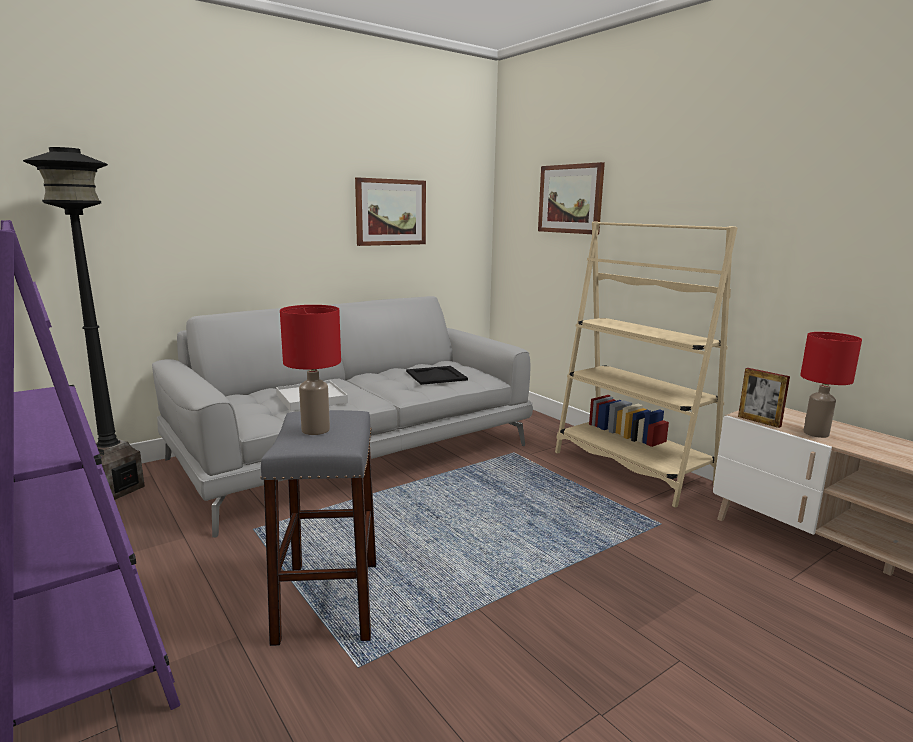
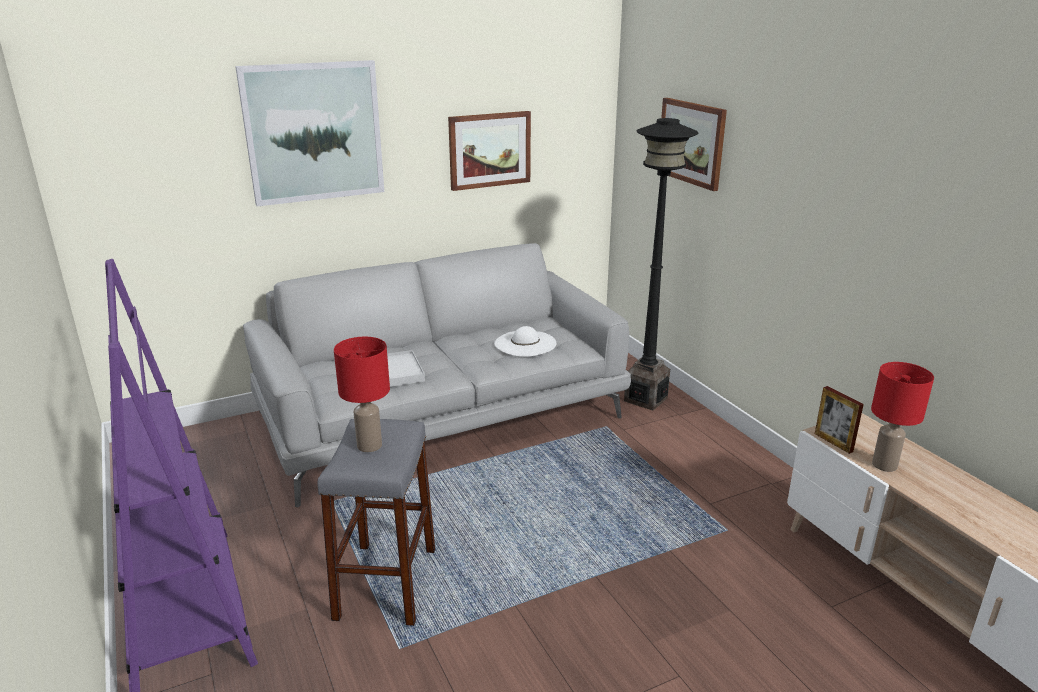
camera: 10 degrees right, 10 degrees up
(115, 489) = (214, 445): black floor lamp -> black floor lamp (646, 399)
(230, 177) = (314, 132): none -> picture
(436, 376) = (525, 343): black tray -> white hat
(632, 468) = (727, 457): beige bookcase -> none

